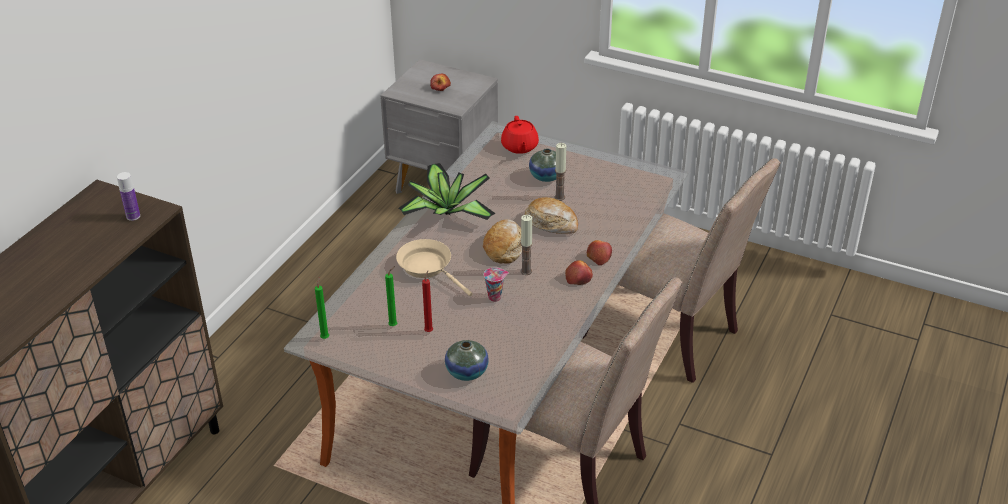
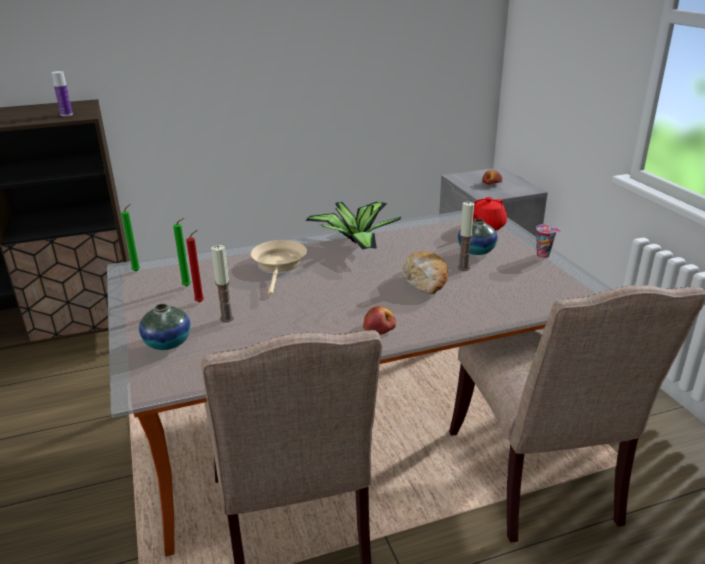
camera: 45 degrees right, 10 degrees down
(495, 297) = (288, 306): cup -> cup (544, 255)
(504, 247) = (357, 279): bread -> none
(526, 271) = (344, 301): candle -> candle (226, 318)
(598, 256) = (425, 322): apple -> none

